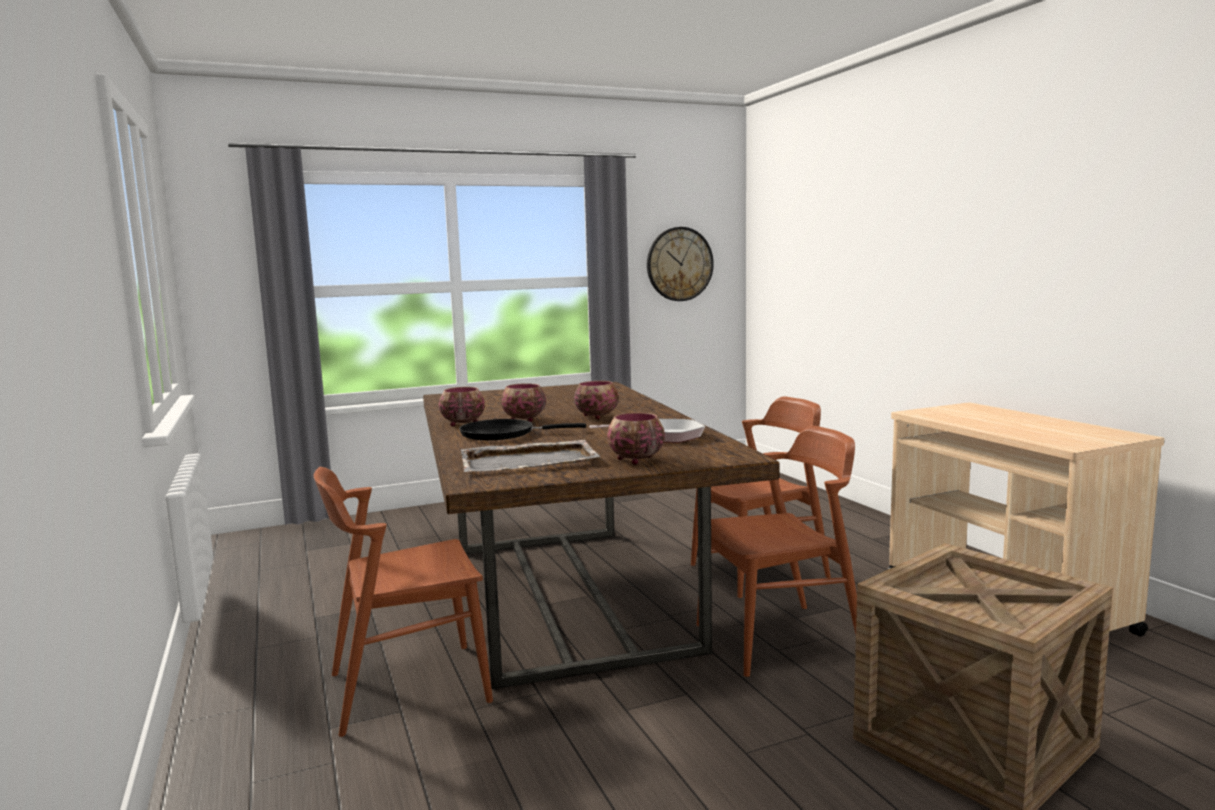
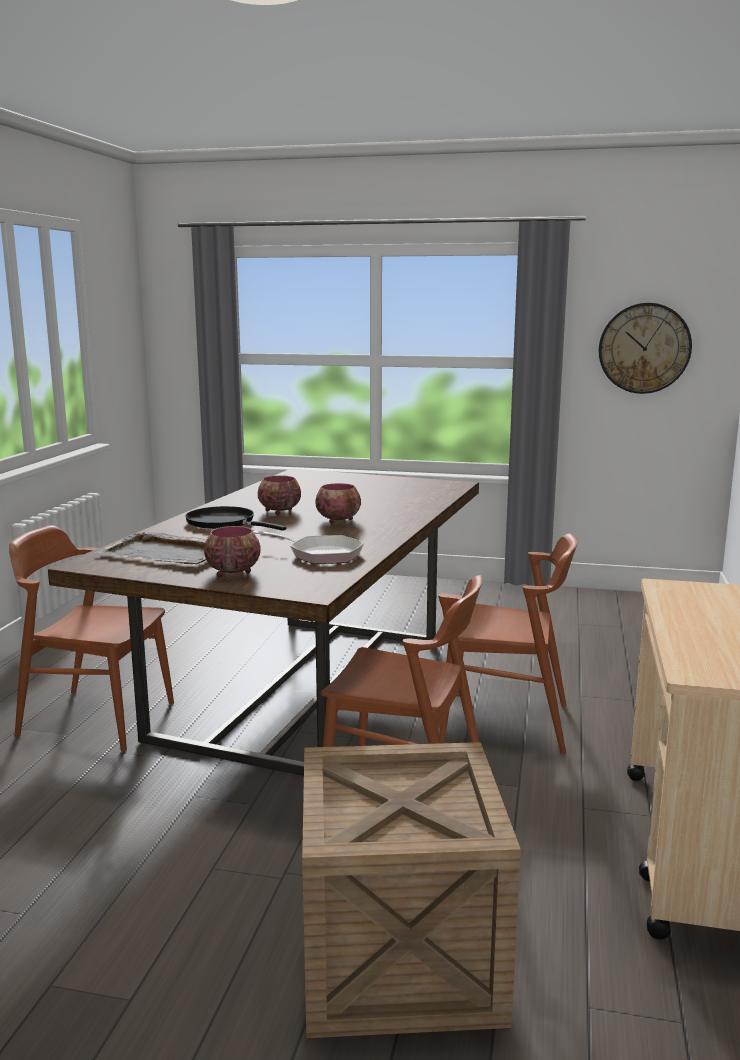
camera: 35 degrees right, 5 degrees up
(462, 423) = (229, 505): bowl -> none

